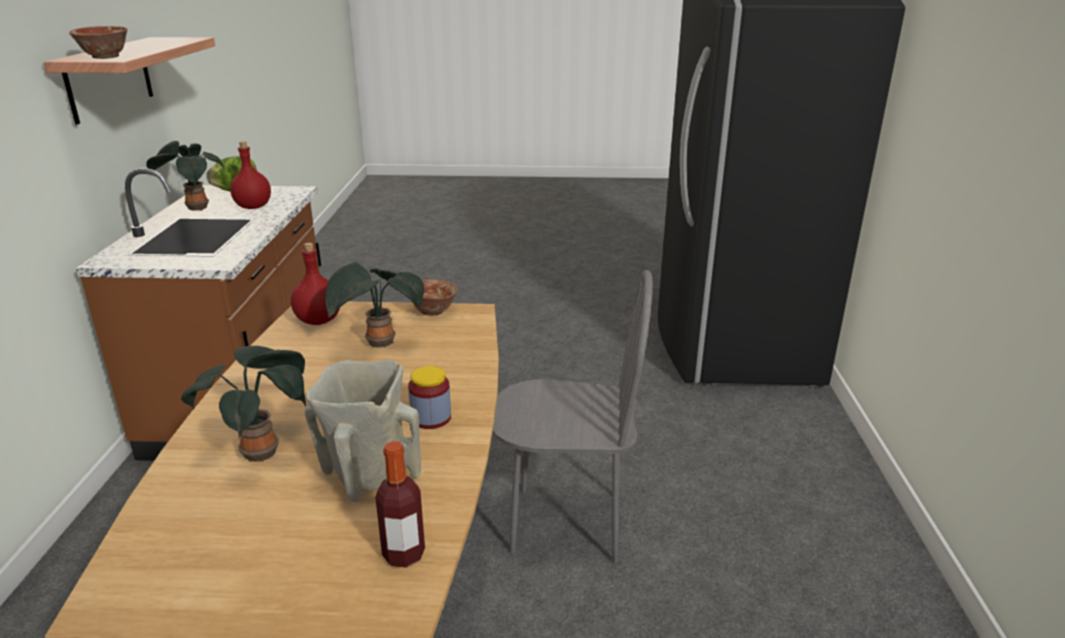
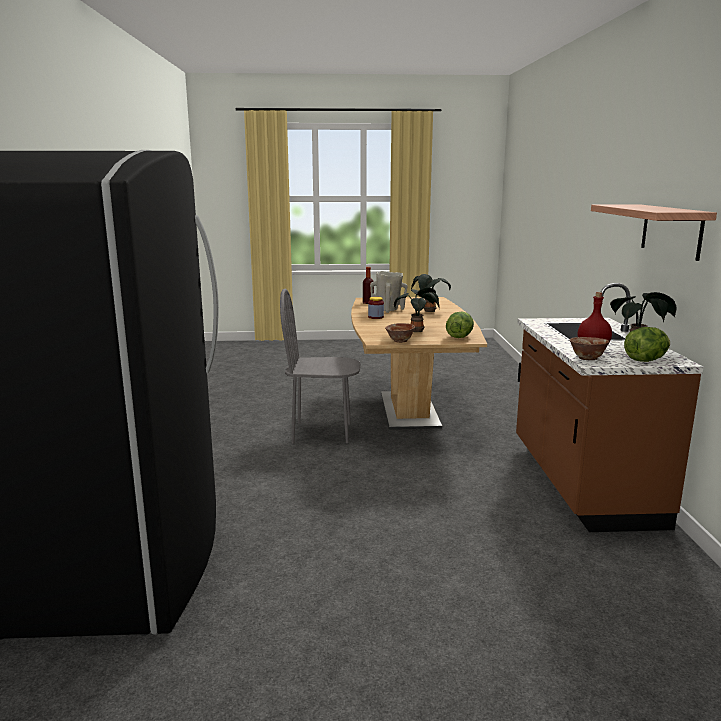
camera: 175 degrees right, 10 degrees down
(105, 57) = (619, 205): bowl -> bowl (587, 358)
(319, 320) = (459, 337): red bottle -> lettuce

